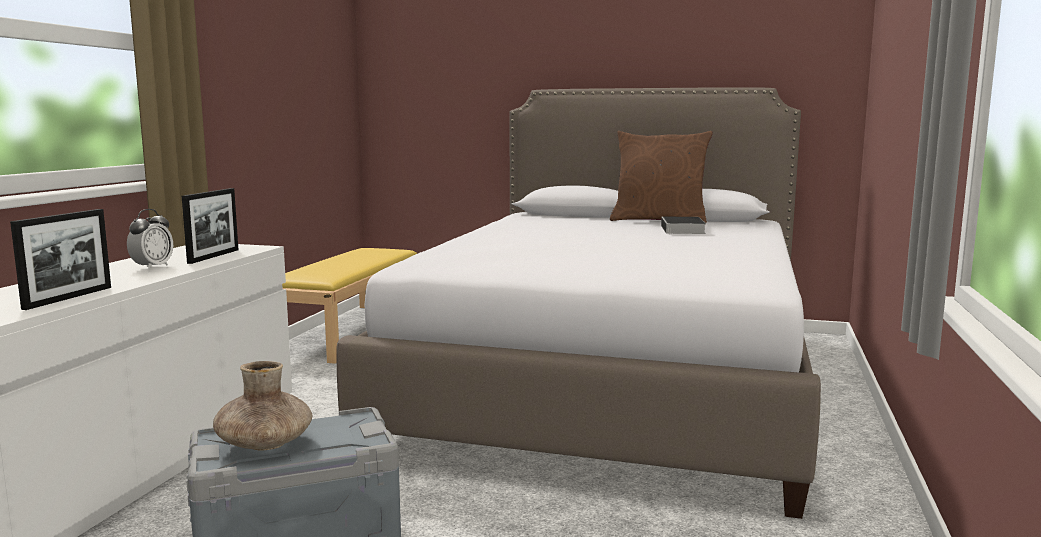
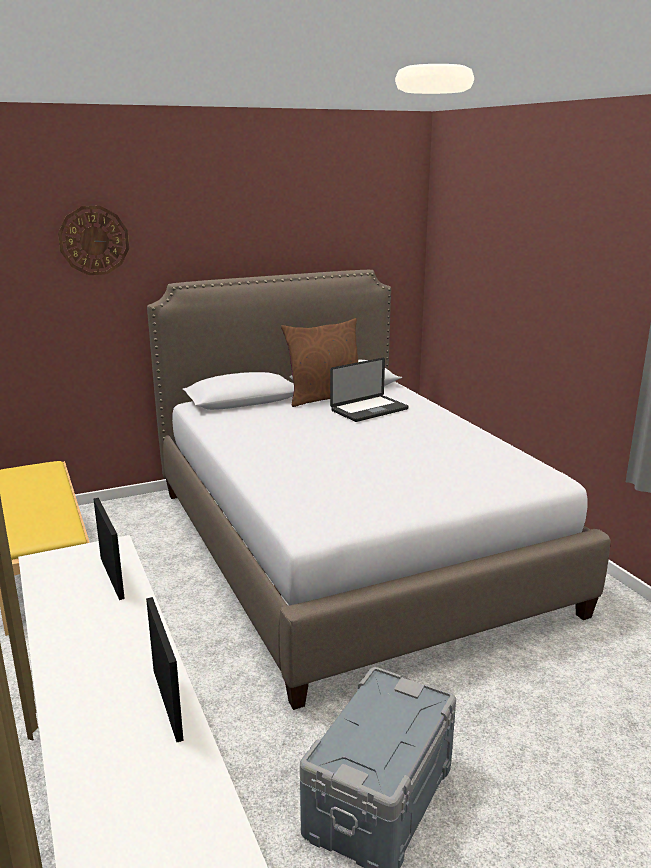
camera: 40 degrees left, 10 degrees up
(152, 267) = (102, 620): alarm clock -> none
(265, 444) = (372, 743): brown vase -> none
(475, 47) = (94, 240): none -> wall clock
(683, 230) = (369, 410): book -> laptop

